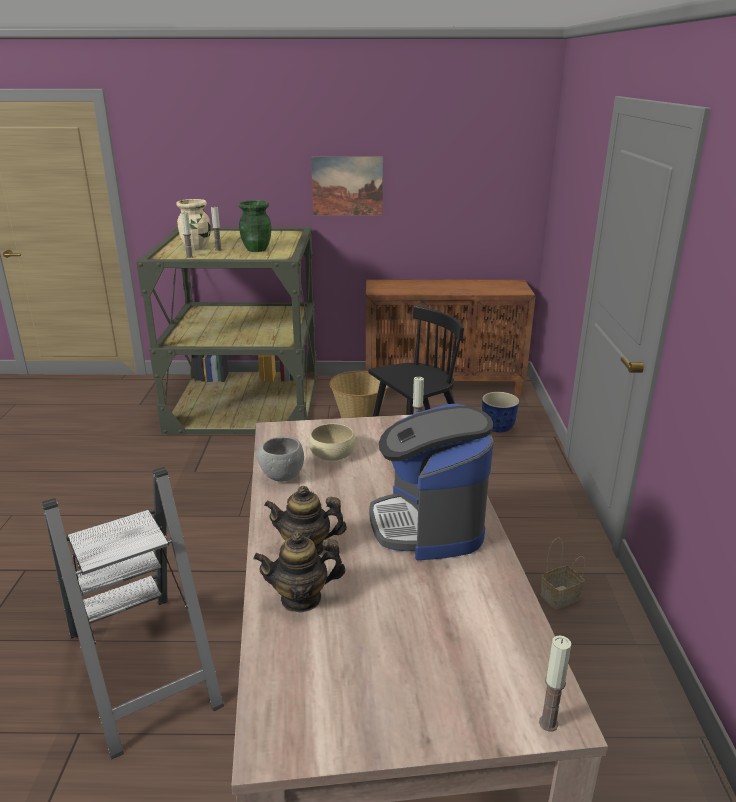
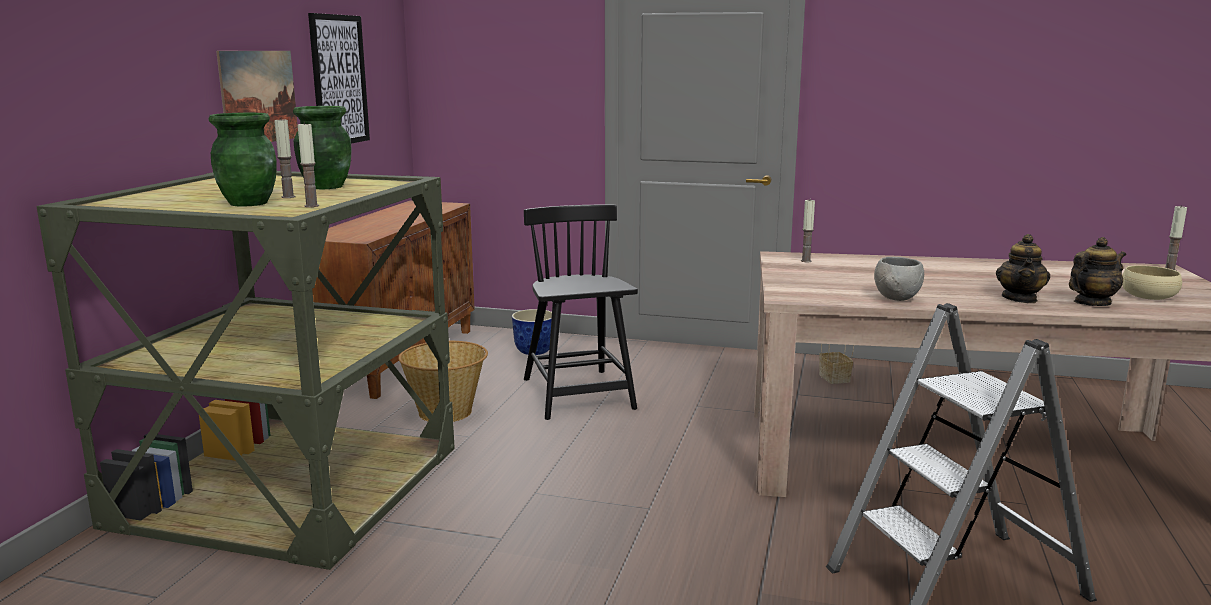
camera: 75 degrees left, 10 degrees down
(197, 248) = (249, 203): beige vase -> green vase
(301, 598) = (1091, 303): teapot -> teapot turned 120 degrees counterclockwise
(332, 453) = (845, 284): beige bowl -> beige bowl (1148, 296)
(428, 524) = (968, 270): coffee machine -> none
(441, 178) = (339, 80): none -> picture

